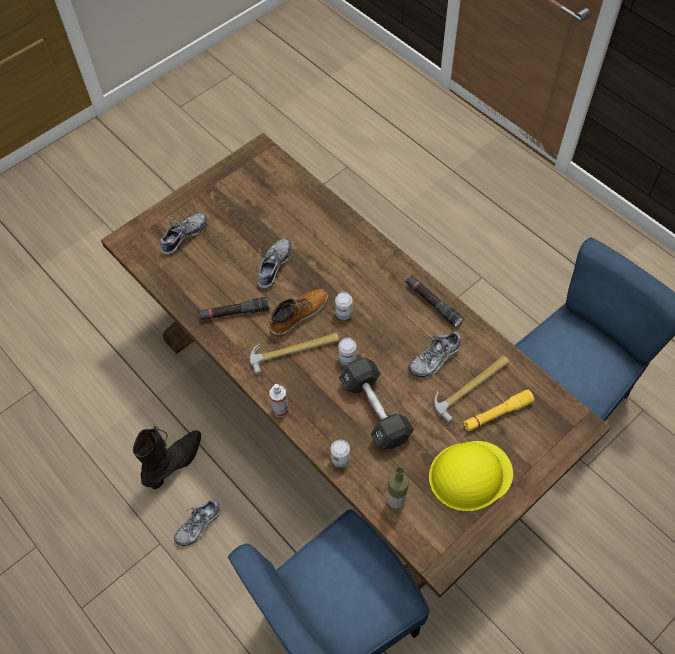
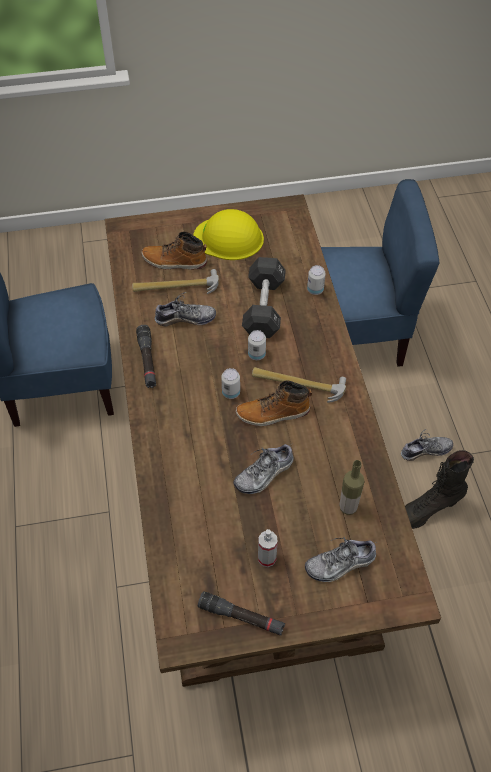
camera: 150 degrees left, 5 degrees down
(234, 312) = (332, 447): black flashlight -> black flashlight (241, 617)
(280, 409) = (340, 345): spray bottle -> spray bottle (267, 558)
(396, 501) = (293, 248): bottle -> bottle (348, 507)
(497, 414) = (174, 261): yellow flashlight -> boot

